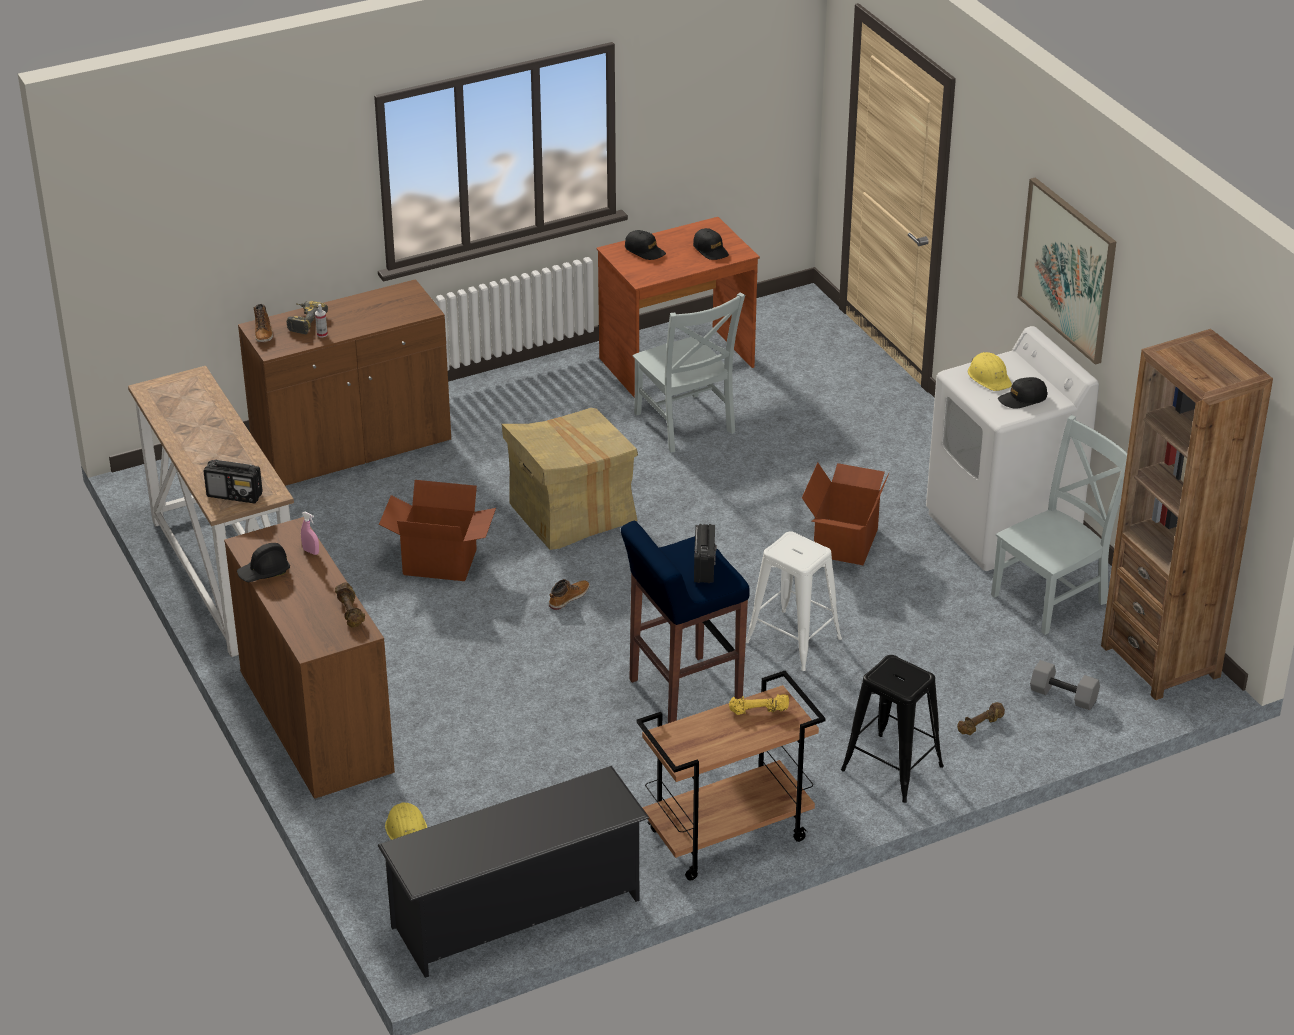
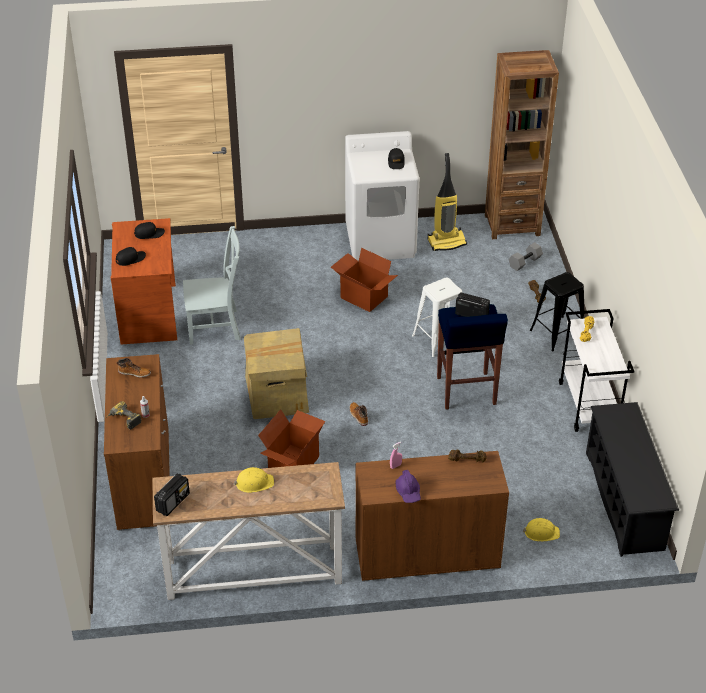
camera: 70 degrees left, 5 degrees up
(235, 495) = (320, 489): radio -> radio (173, 502)
(263, 333) = (124, 443): boot -> boot (134, 373)
(264, 572) = (408, 491): black hard hat -> purple hard hat
(727, 836) = (589, 405): brown cart -> white cart
(989, 377) = (370, 167): yellow hard hat -> yellow hard hat (254, 483)
(1053, 597) = (447, 242): grey chair -> vacuum cleaner
(1068, 269) = (366, 90): picture -> none

